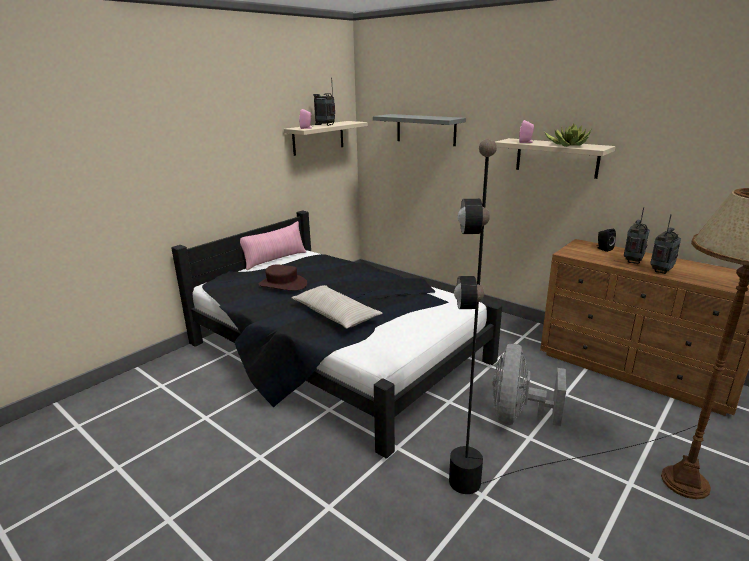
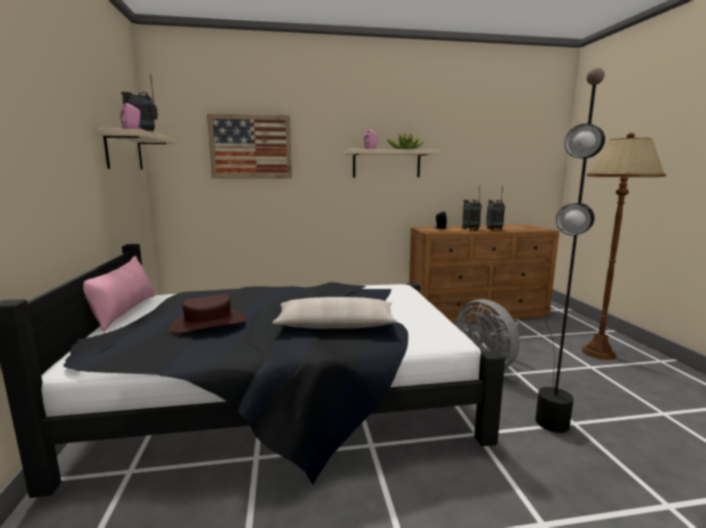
camera: 50 degrees left, 10 degrees down
(425, 129) = (251, 147): grey shelf -> picture

